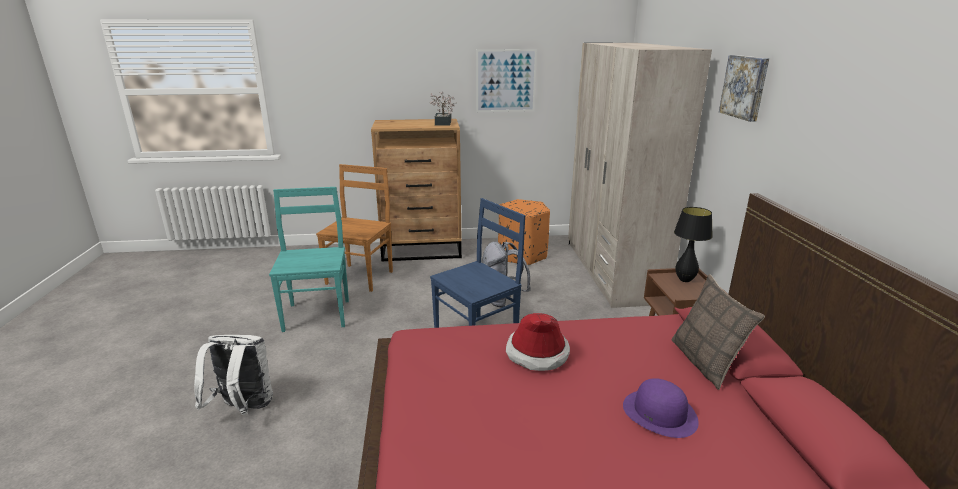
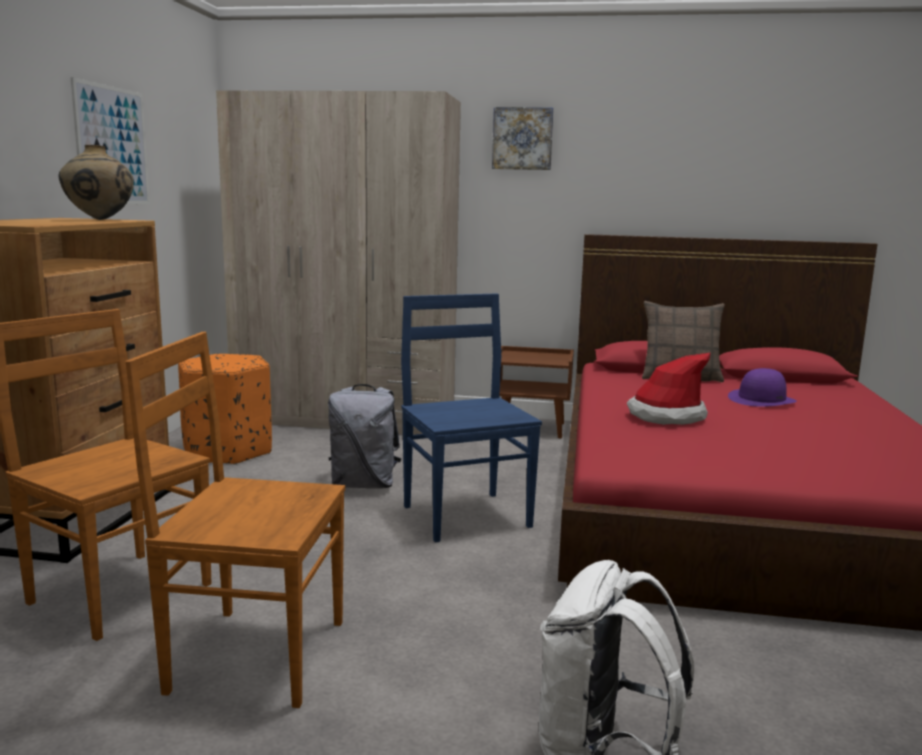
camera: 75 degrees left, 10 degrees down
(317, 314) = (253, 655): turquoise chair -> brown chair
(442, 124) = (99, 219): potted plant -> beige vase
(685, 280) = (521, 355): black table lamp -> none

